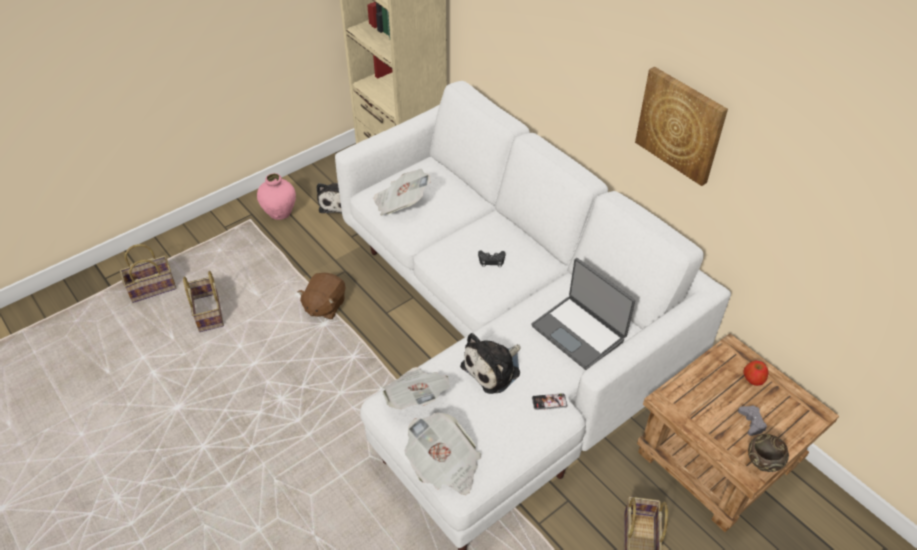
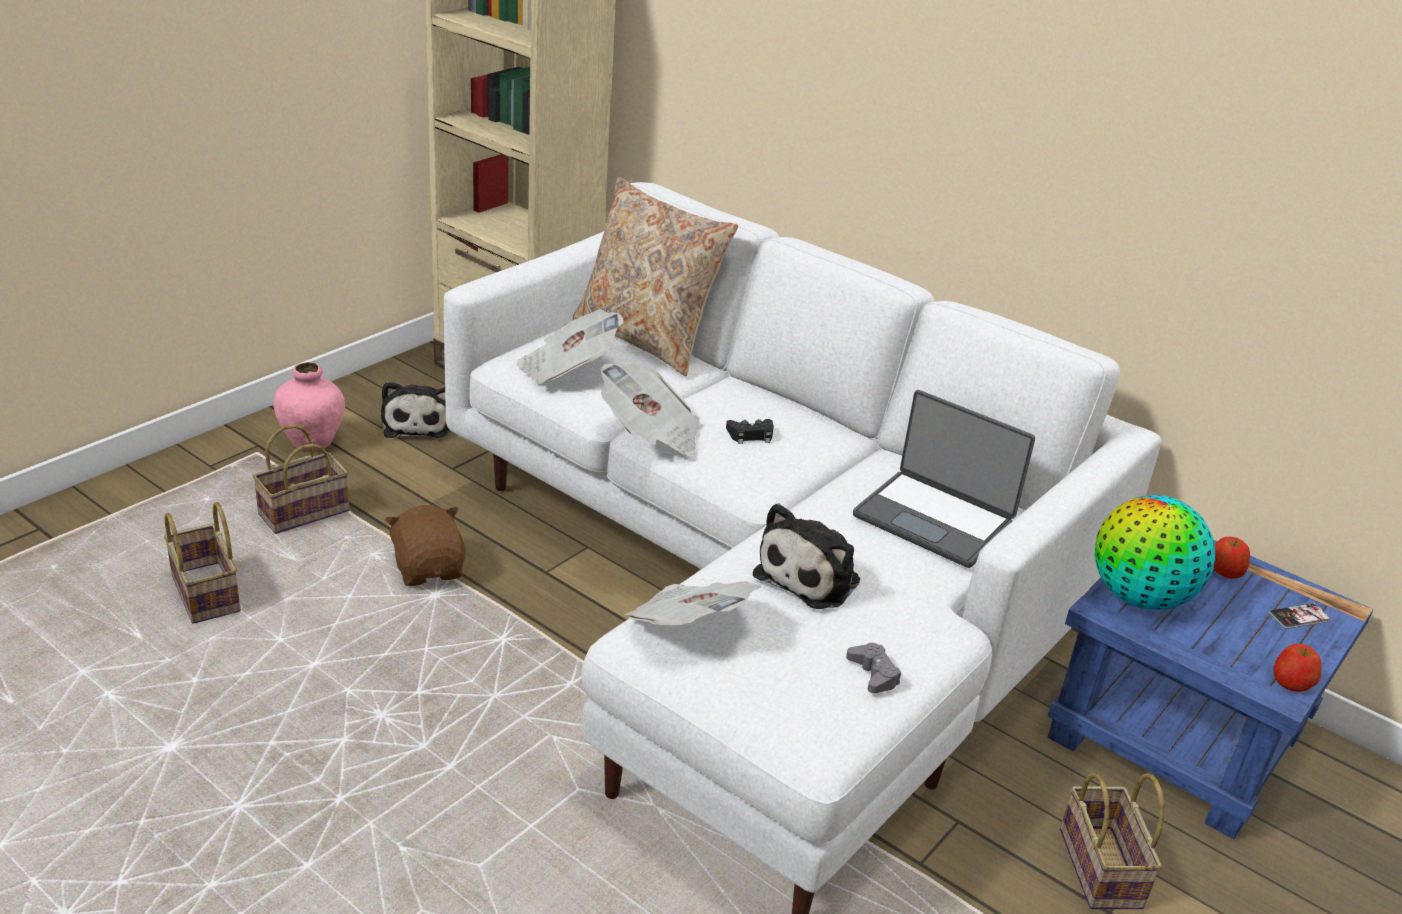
camera: 15 degrees left, 15 degrees down
(153, 287) = (84, 561): basket -> basket (305, 511)
(324, 306) = (429, 569): brown plush toy -> brown plush toy turned 150 degrees clockwise
(444, 465) = (777, 720): newspaper -> newspaper (650, 434)
(454, 180) = (647, 339): none -> beige pillow
(549, 402) = (924, 615): phone -> phone (1298, 617)
(681, 125) = (1058, 166): picture -> none
(691, 394) = (1139, 598): none -> globe
(719, 459) = (1180, 735): brown side table -> blue side table
(751, 422) = (1250, 627): grey game controller -> grey game controller (873, 674)
(761, 464) = (1292, 682): brown bowl -> apple

